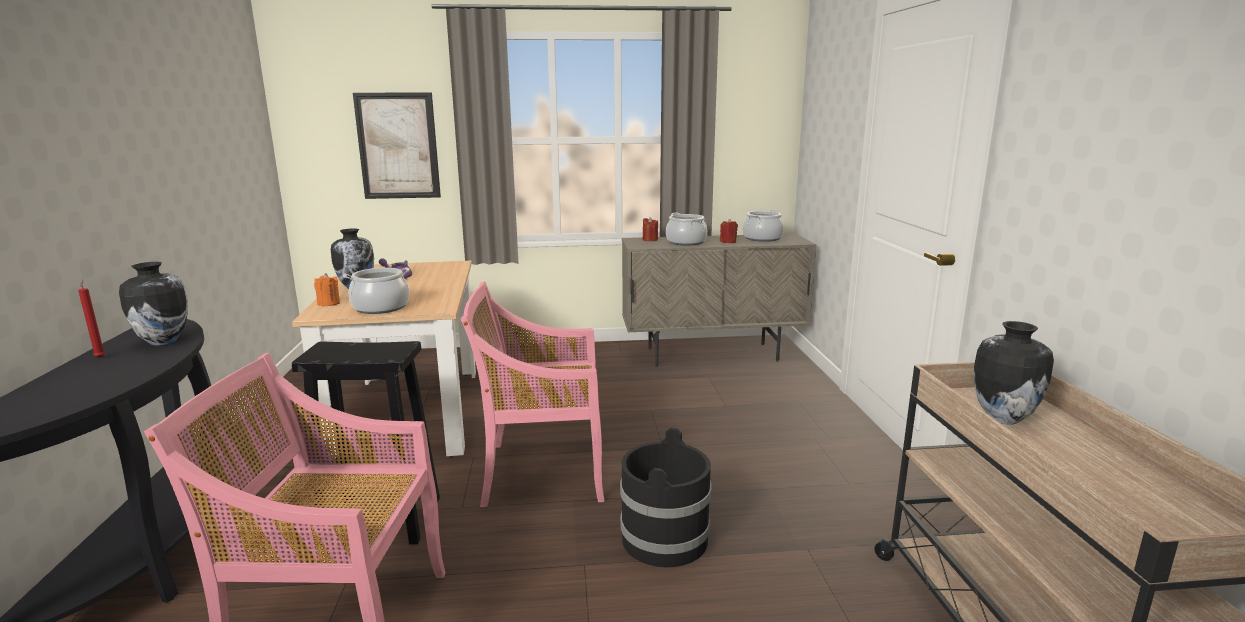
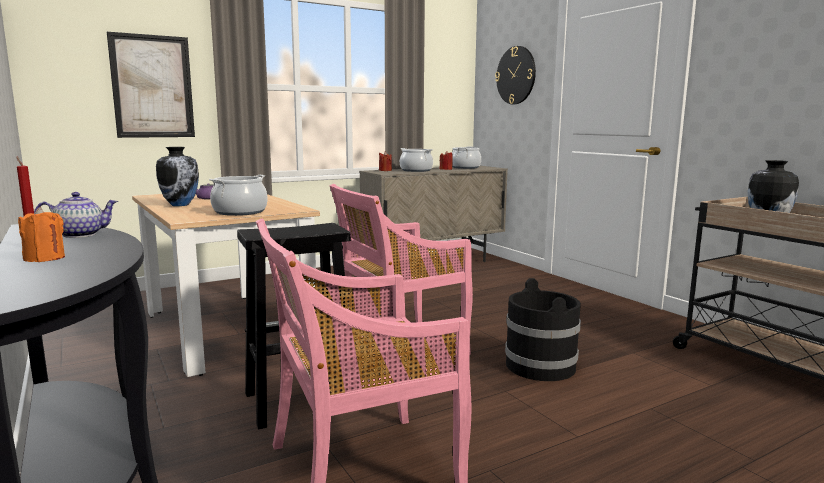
camera: 25 degrees left, 5 degrees down
(163, 341) = (80, 234): vase -> teapot
(328, 303) = (178, 213): orange candle -> orange candle (44, 258)
(833, 120) = (516, 75): none -> wall clock

